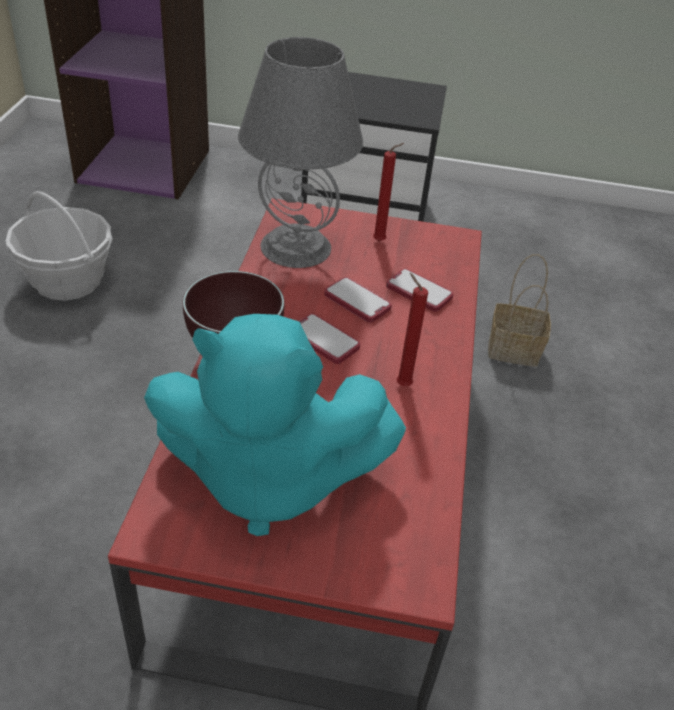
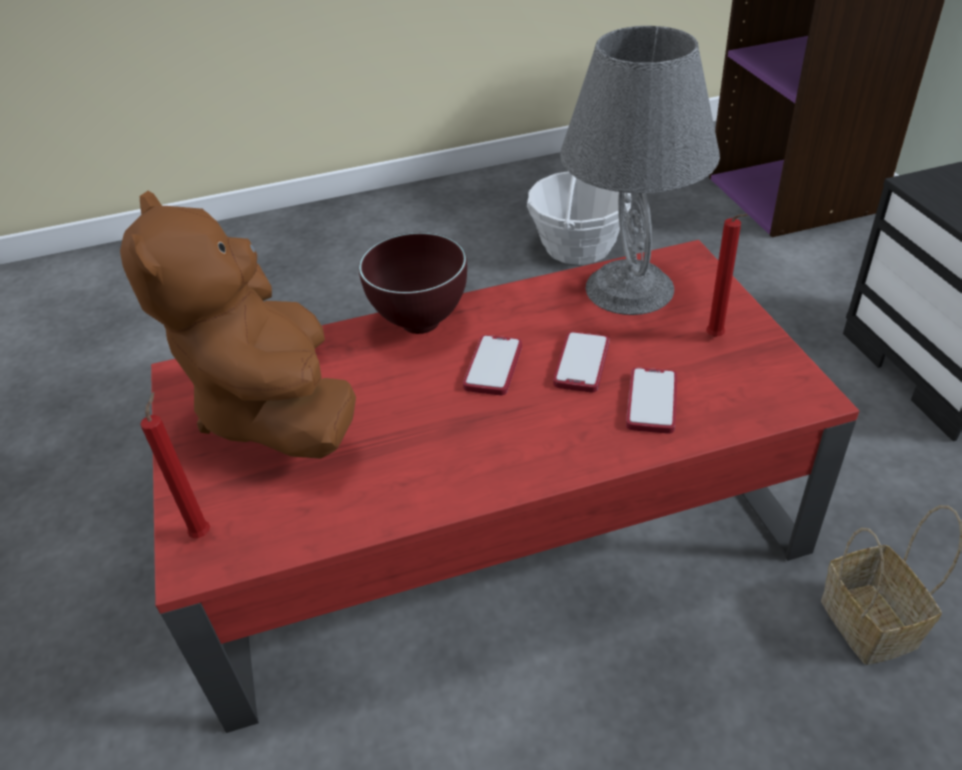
camera: 70 degrees right, 0 degrees up
(268, 478) = (275, 409): turquoise plush toy -> brown plush toy
(401, 384) = (472, 446): red candle -> red candle (203, 532)

